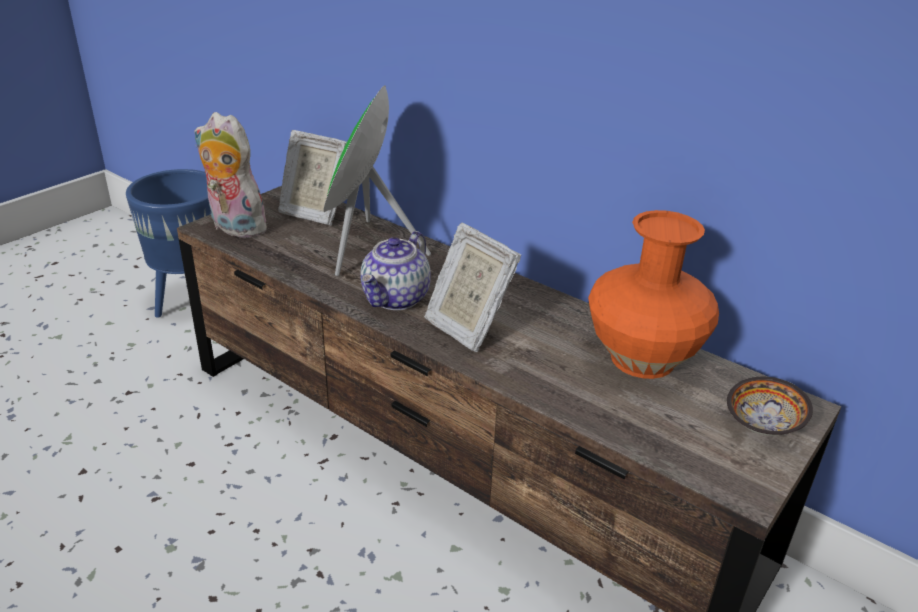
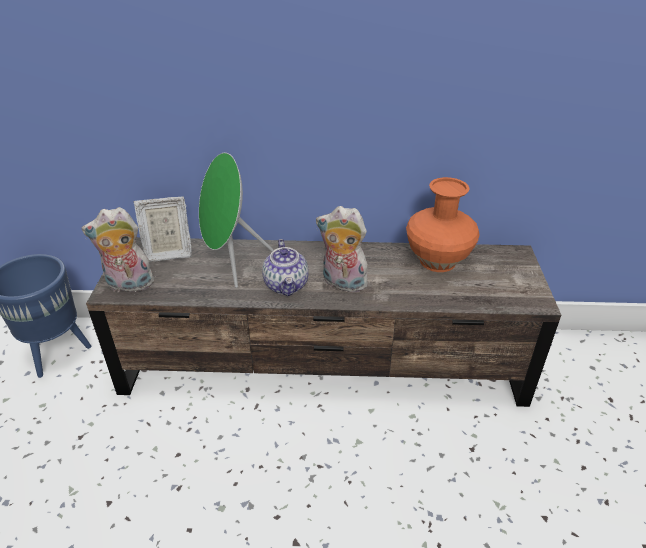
camera: 35 degrees left, 5 degrees up
(466, 327) = (342, 284): picture frame -> plush toy
(765, 424) = (515, 268): bowl -> none

